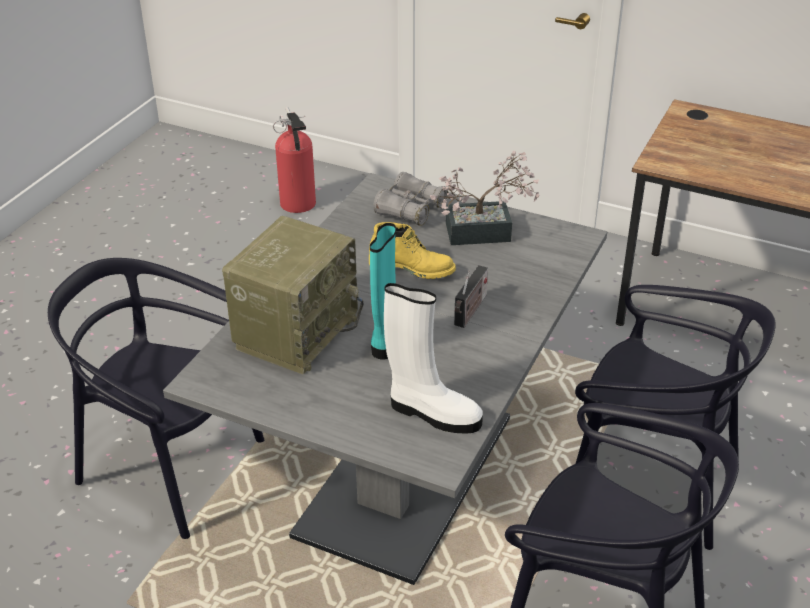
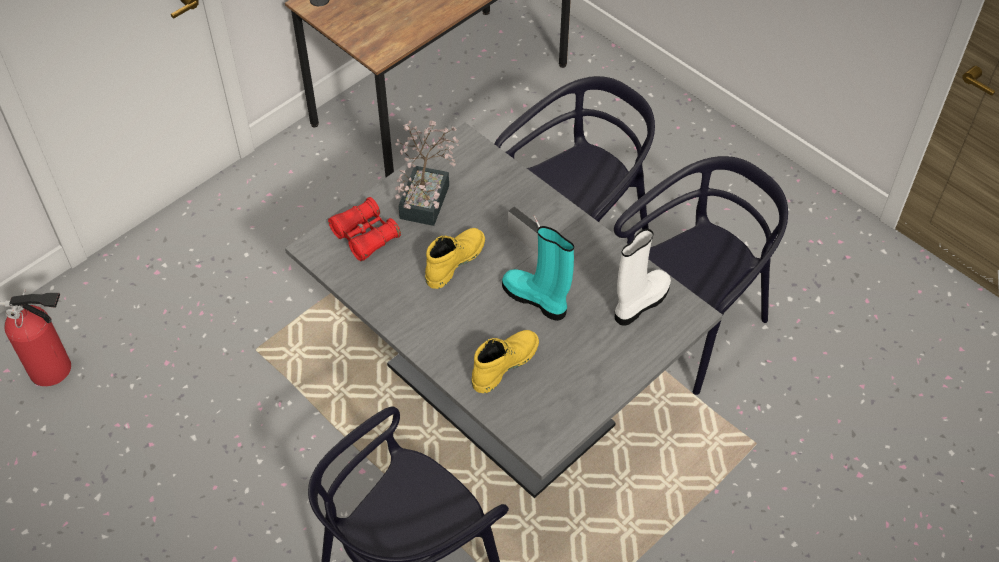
camera: 70 degrees left, 15 degrees up
(296, 331) = (504, 363): radio -> yellow boot
(410, 209) = (365, 236): grey binoculars -> red binoculars

